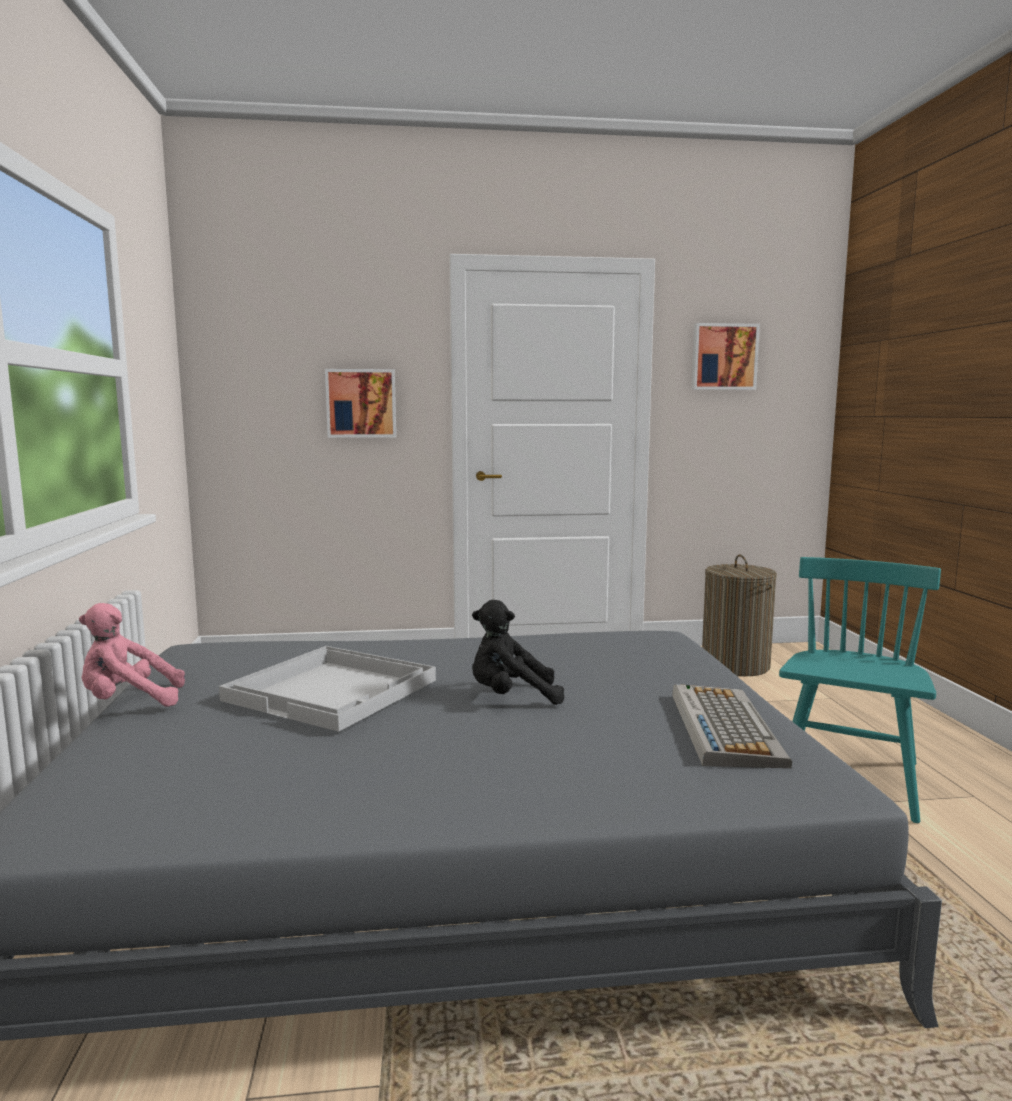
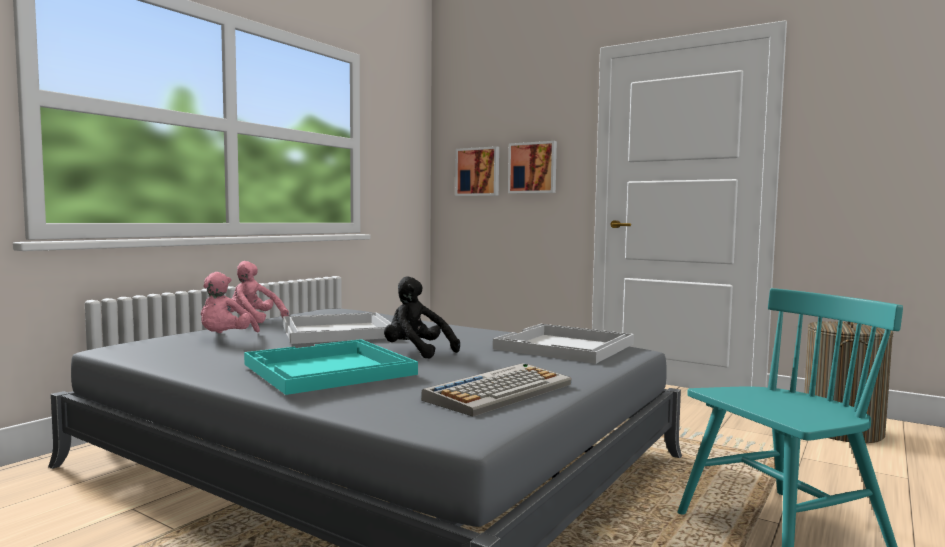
camera: 40 degrees right, 5 degrees down
(187, 752) = (225, 339): none -> pink plush toy
(511, 759) = (328, 370): none -> turquoise tray
(609, 646) = (565, 346): none -> white tray
(723, 357) = (866, 107): picture -> picture (478, 172)

